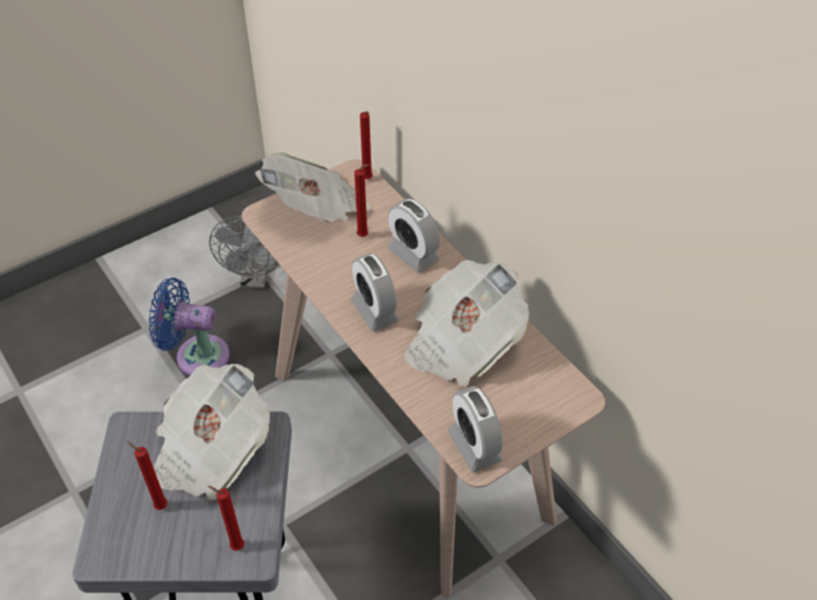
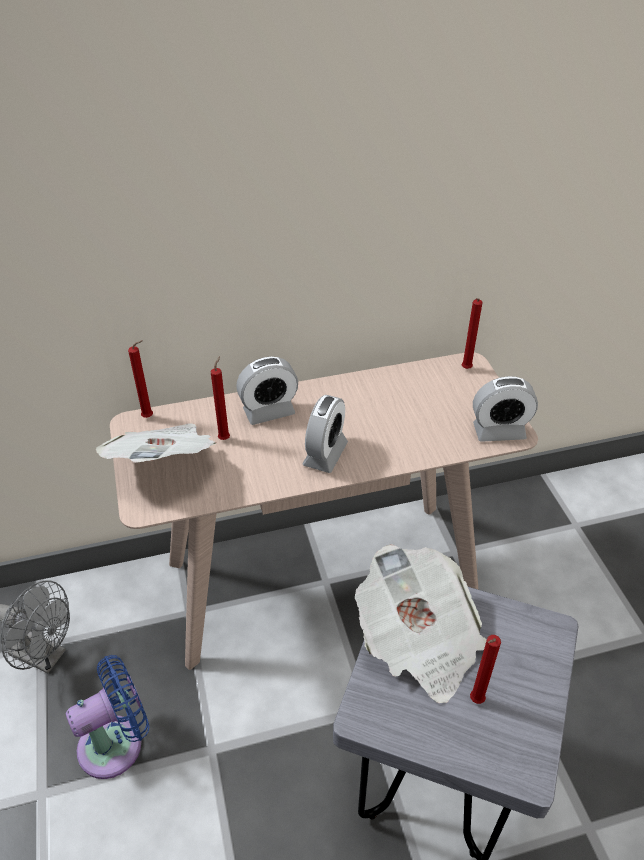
camera: 70 degrees left, 5 degrees down
(197, 355) = (117, 743): blue fan -> blue fan turned 150 degrees counterclockwise
(235, 546) = (537, 641): red candle -> red candle (465, 369)
(375, 311) = (325, 454): alarm clock -> alarm clock turned 60 degrees counterclockwise
(461, 343) = (388, 410): newspaper -> none

